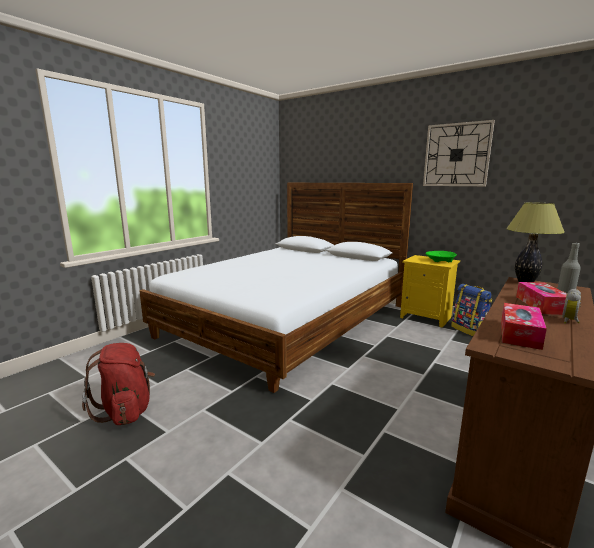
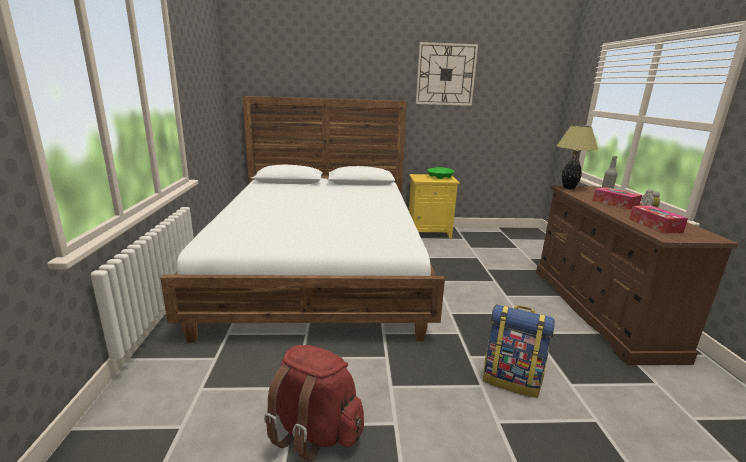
camera: 40 degrees left, 5 degrees up
(469, 330) = (471, 236): backpack -> backpack (512, 380)

